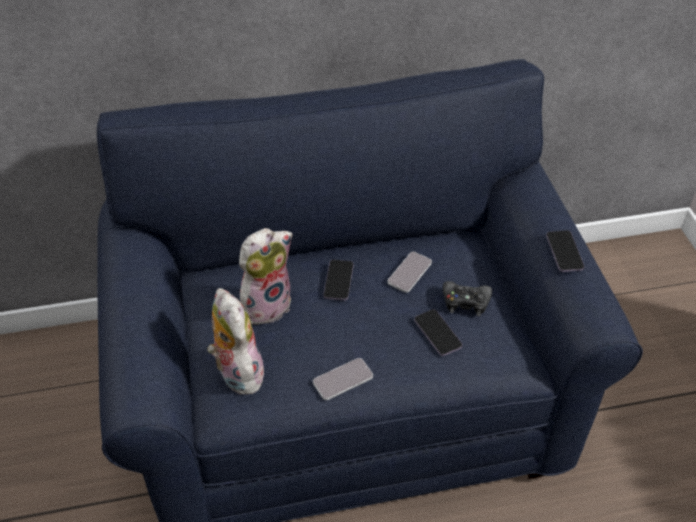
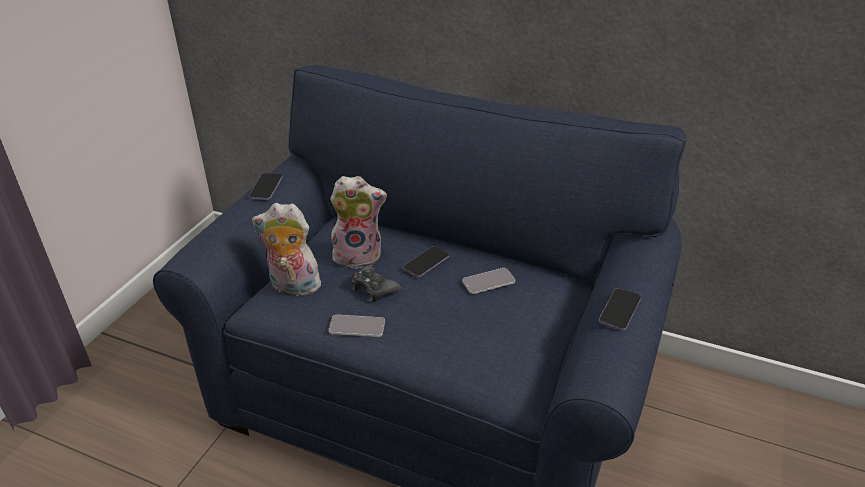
camera: 35 degrees right, 10 degrees down
(237, 372) = (292, 287): plush toy -> plush toy turned 90 degrees counterclockwise
(437, 333) = (465, 333): phone -> phone (266, 188)
(465, 302) = (514, 322): black game controller -> black game controller (374, 289)

